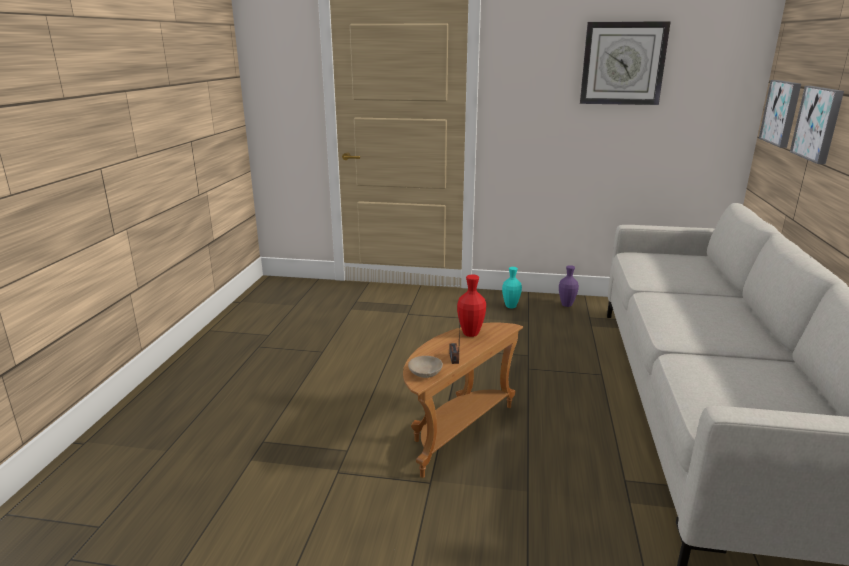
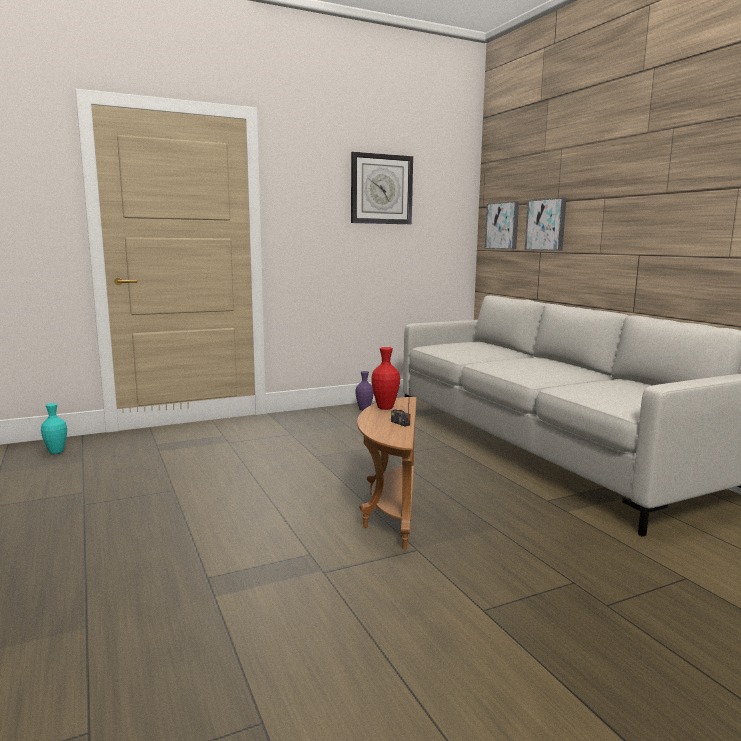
camera: 35 degrees left, 10 degrees down
(425, 373) = (394, 435): beige bowl -> none
(510, 306) = (319, 419): turquoise vase -> turquoise vase (56, 452)

